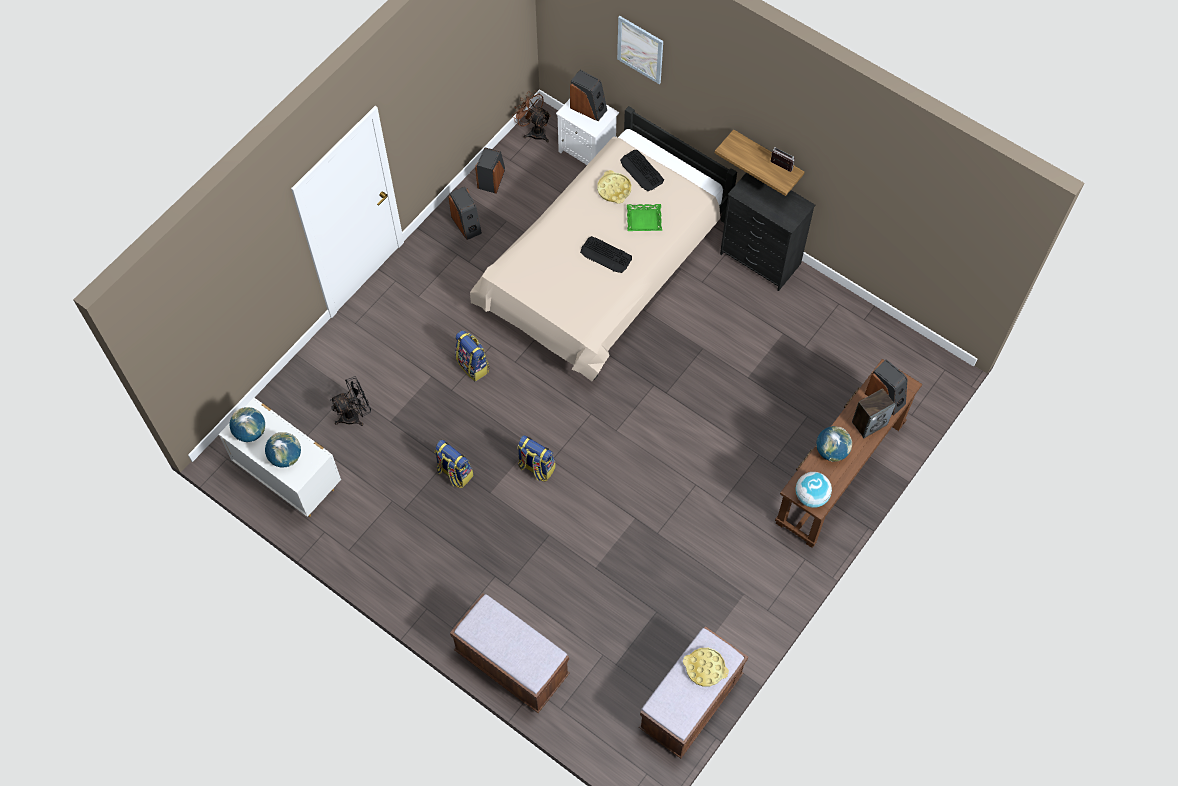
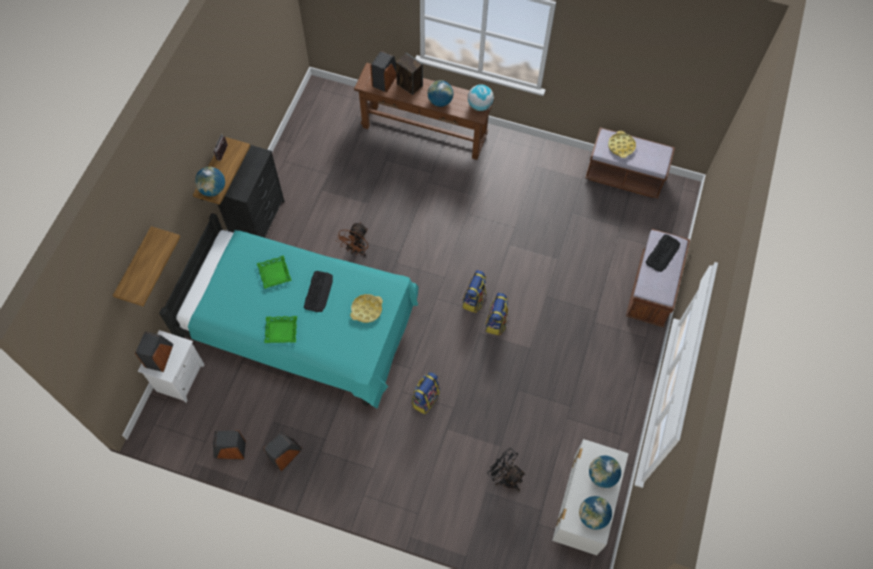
camera: 110 degrees left, 0 degrees up
(454, 473) = (525, 379): backpack -> backpack (474, 300)
(534, 131) = (167, 431): brown fan -> brown fan (356, 250)
(572, 211) = (281, 331): none -> green tray
(605, 271) = (302, 327): beige bed -> turquoise bed
(614, 189) = (249, 305): yellow tray -> yellow tray (366, 310)
(640, 49) = (135, 266): picture -> shelf
(641, 171) = (224, 289): keyboard -> keyboard (663, 253)
(733, 148) = (213, 189): none -> globe

